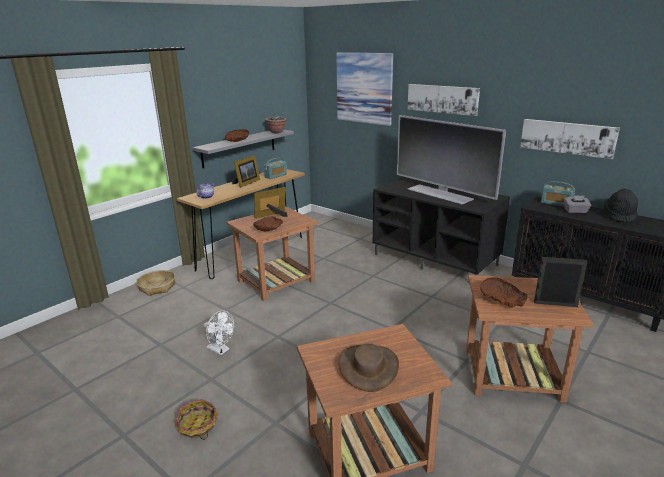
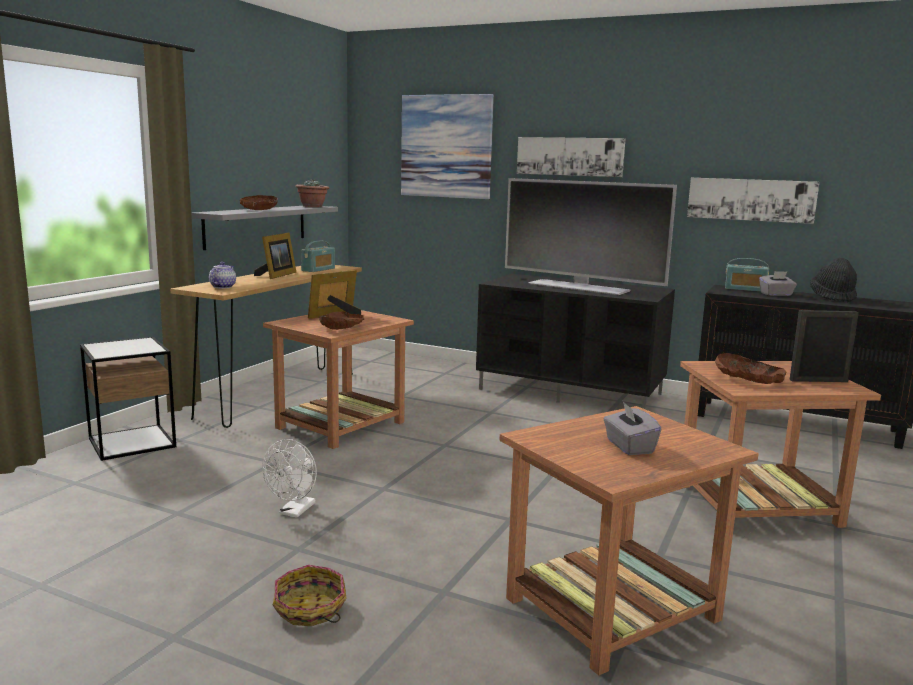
camera: 15 degrees left, 10 degrees down
(157, 287) = (132, 442): basket -> side table
(220, 350) = (294, 512): white fan -> white fan turned 90 degrees clockwise
(368, 367) = (629, 447): brown hat -> grey tissue box

